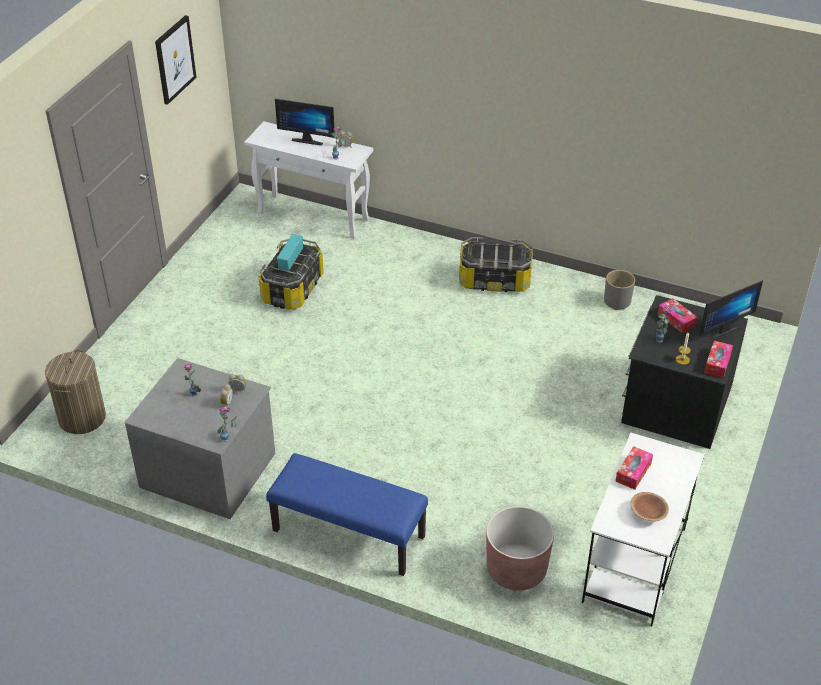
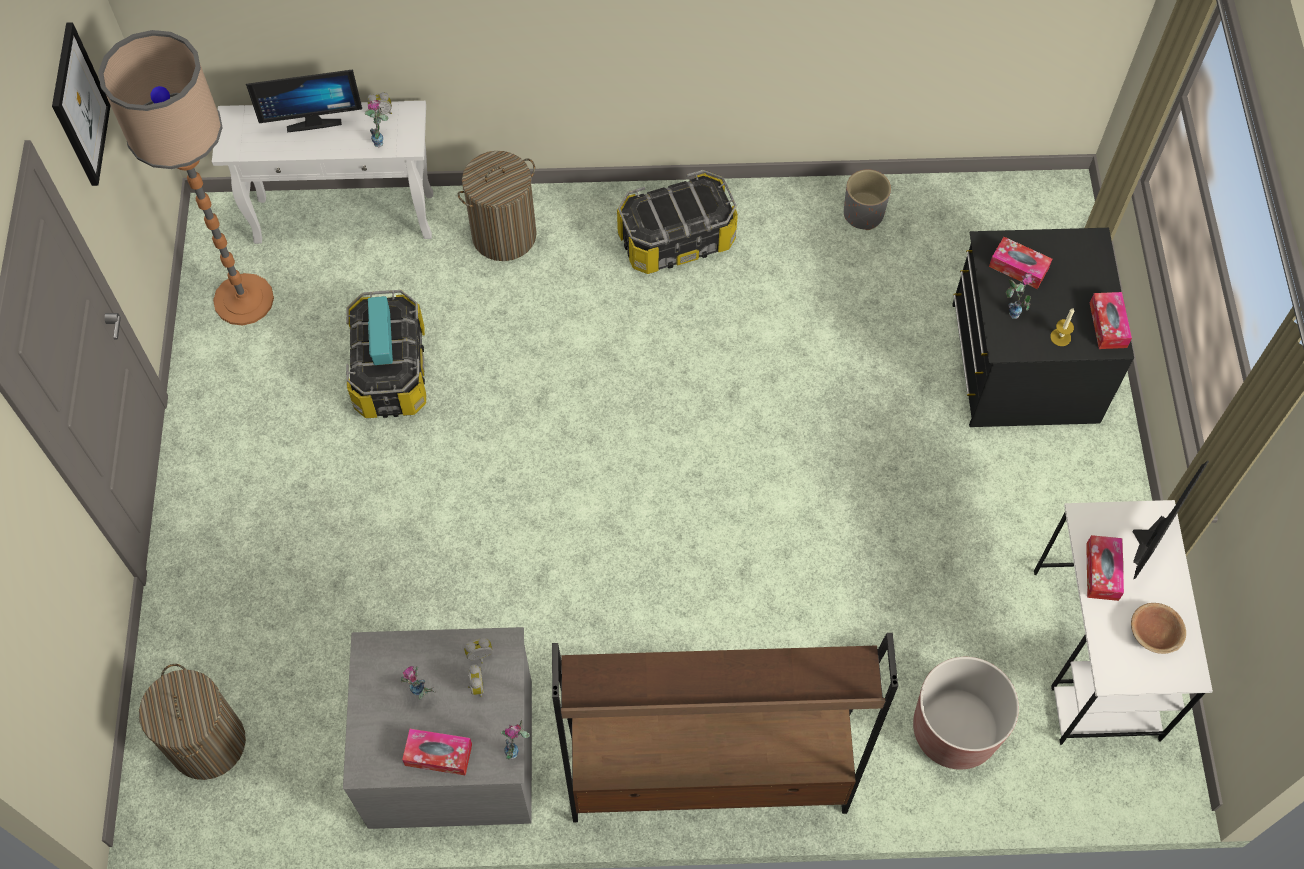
camera: 25 degrees left, 20 degrees up
(185, 425) = (438, 755): none -> tissue box
(235, 235) = (243, 299): none -> floor lamp
(347, 534) = (707, 774): blue bench -> brown bookcase
(396, 249) = (504, 235): none -> laundry basket
(720, 329) = (1083, 262): monitor -> monitor (1144, 537)

